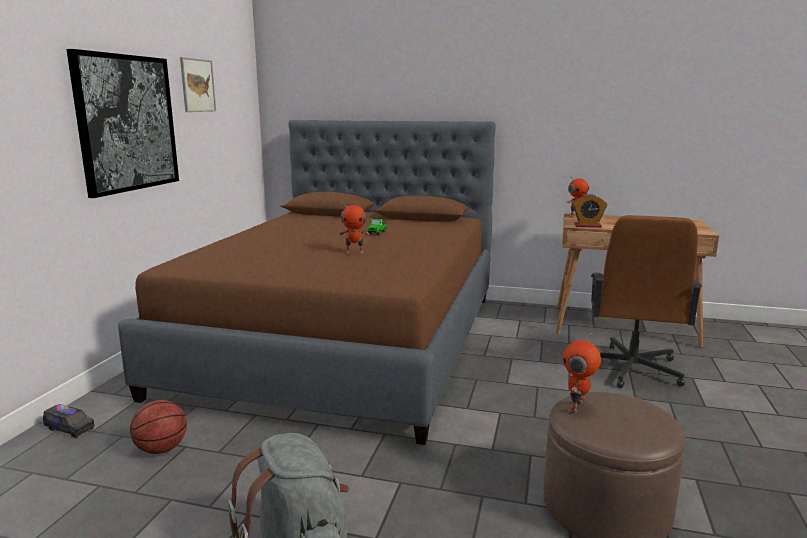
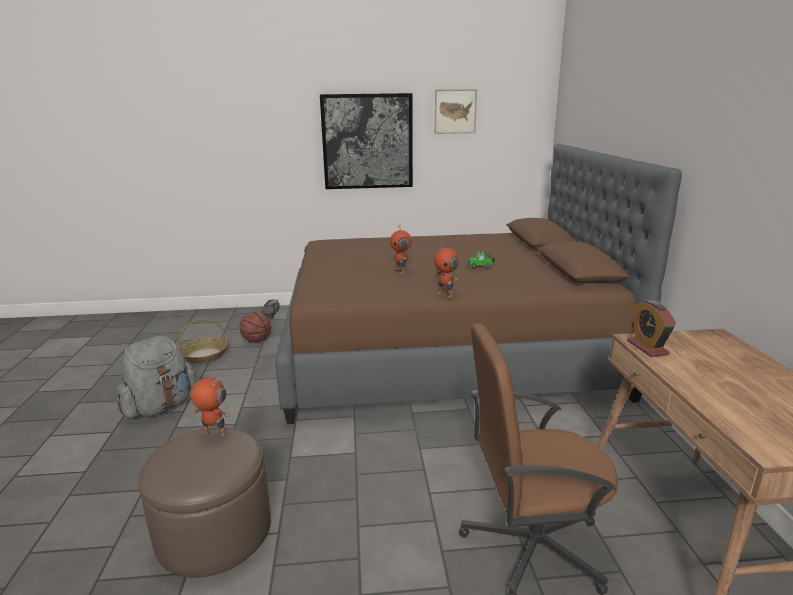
camera: 70 degrees right, 5 degrees up
(151, 505) = (204, 355): none -> basket
(576, 216) = (711, 337): toy robot -> toy robot (446, 294)

